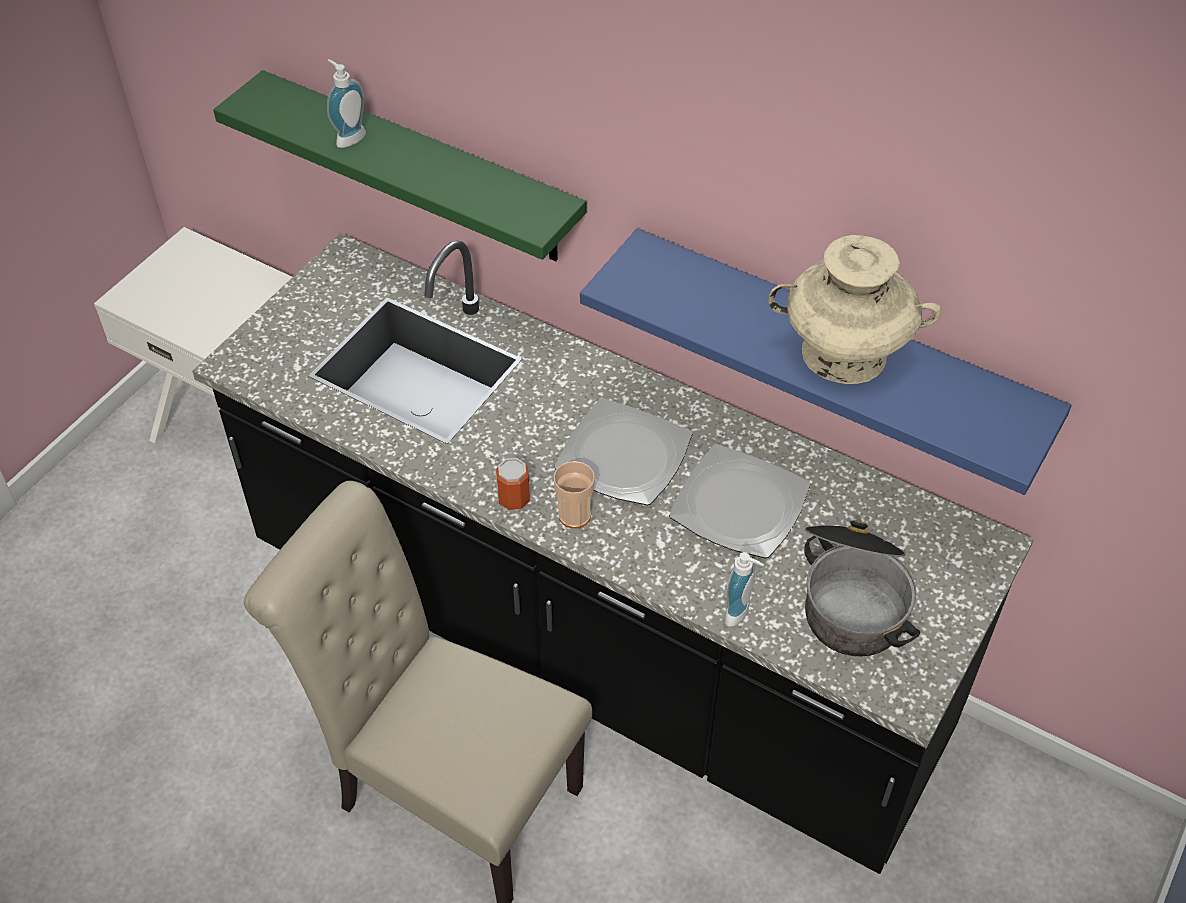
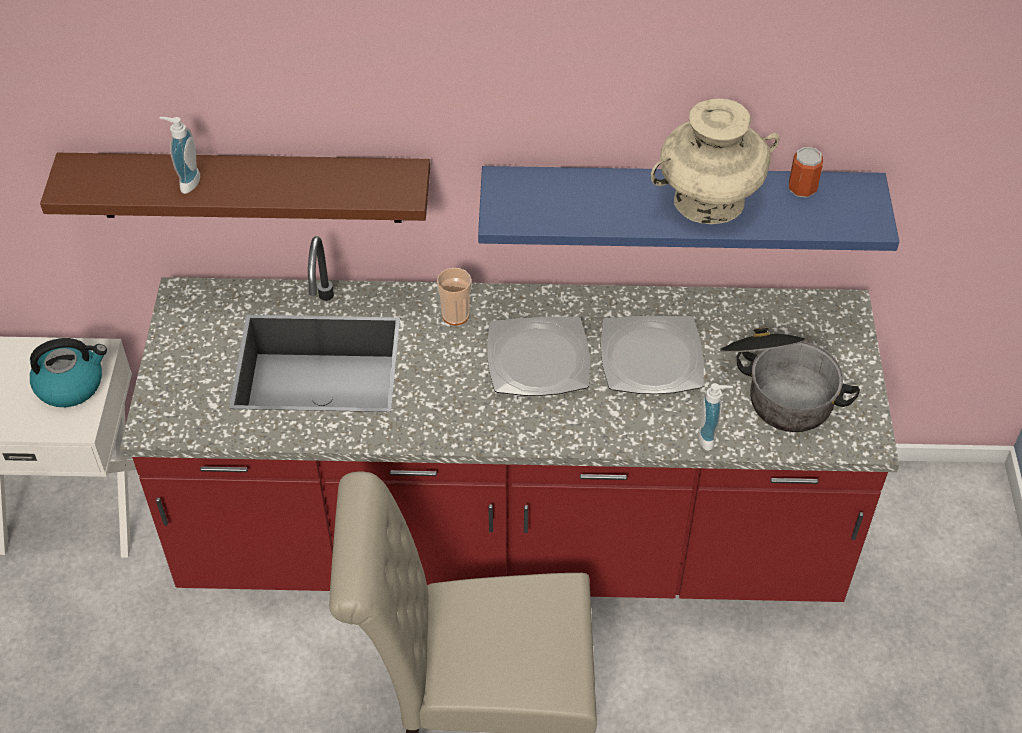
camera: 30 degrees left, 0 degrees up
(234, 305) = (71, 385): none -> kettle
(421, 168) = (248, 187): green shelf -> brown shelf
(514, 499) = (478, 431): can -> can (802, 188)
(574, 515) = (534, 422): cup -> cup (455, 315)
(593, 641) = (511, 539): black counter -> red counter

